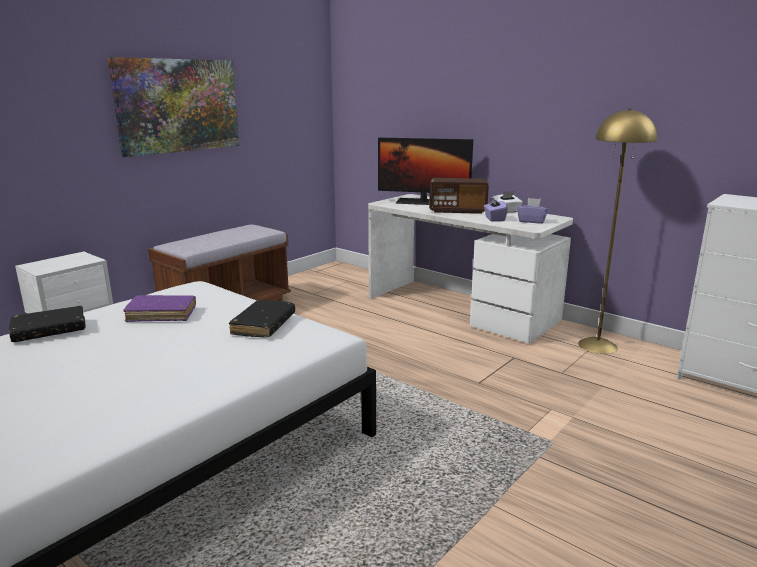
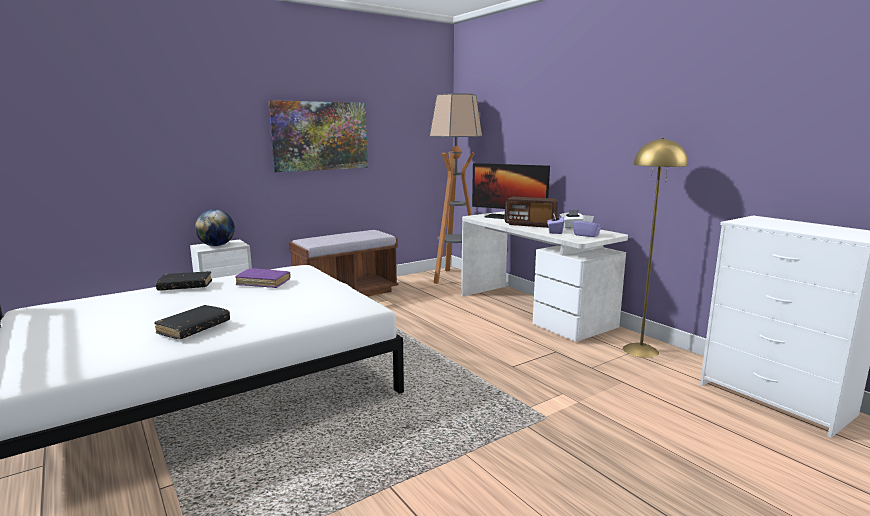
camera: 15 degrees right, 5 degrees down
(57, 263) = (216, 245): none -> globe
(263, 325) = (327, 295): black book -> black book (194, 328)
(348, 275) = (454, 277): none -> floor lamp

